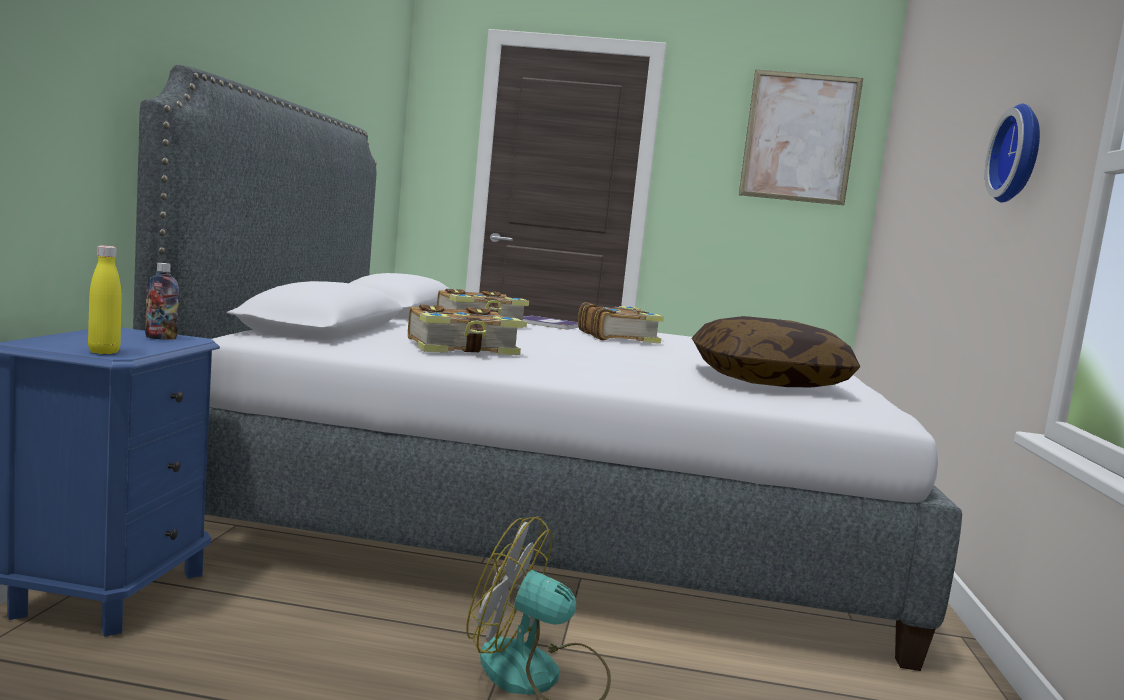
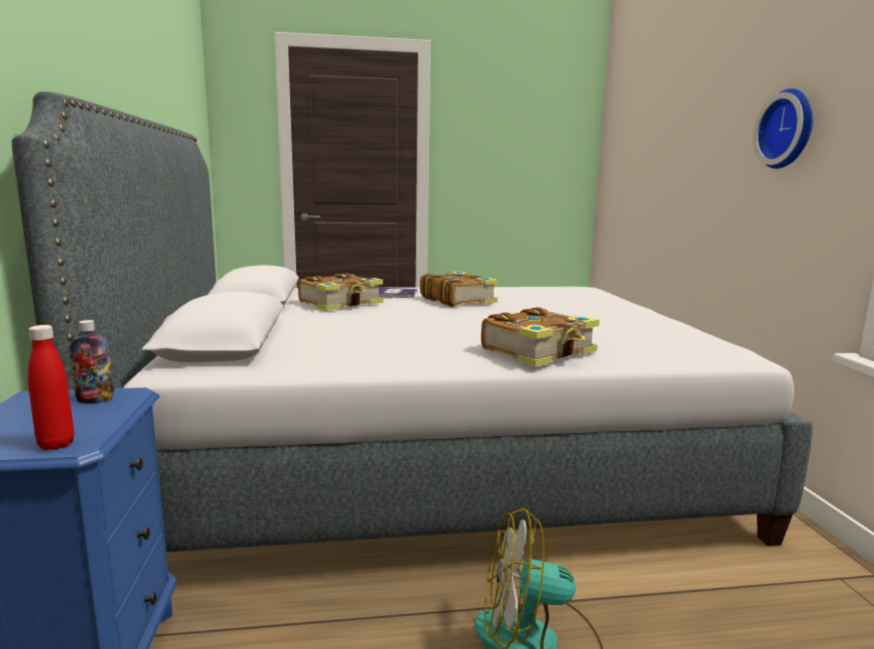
camera: 15 degrees left, 5 degrees up
(104, 352) = (56, 444): yellow bottle -> red bottle
(463, 349) = (371, 344): book -> book (540, 351)
(767, 380) = (626, 333): pillow -> none
(799, 137) = (540, 115): picture -> none

